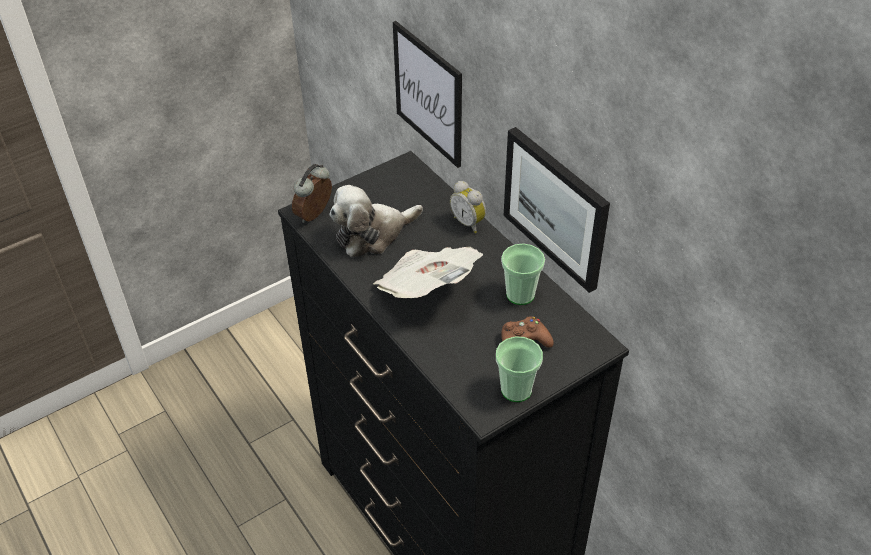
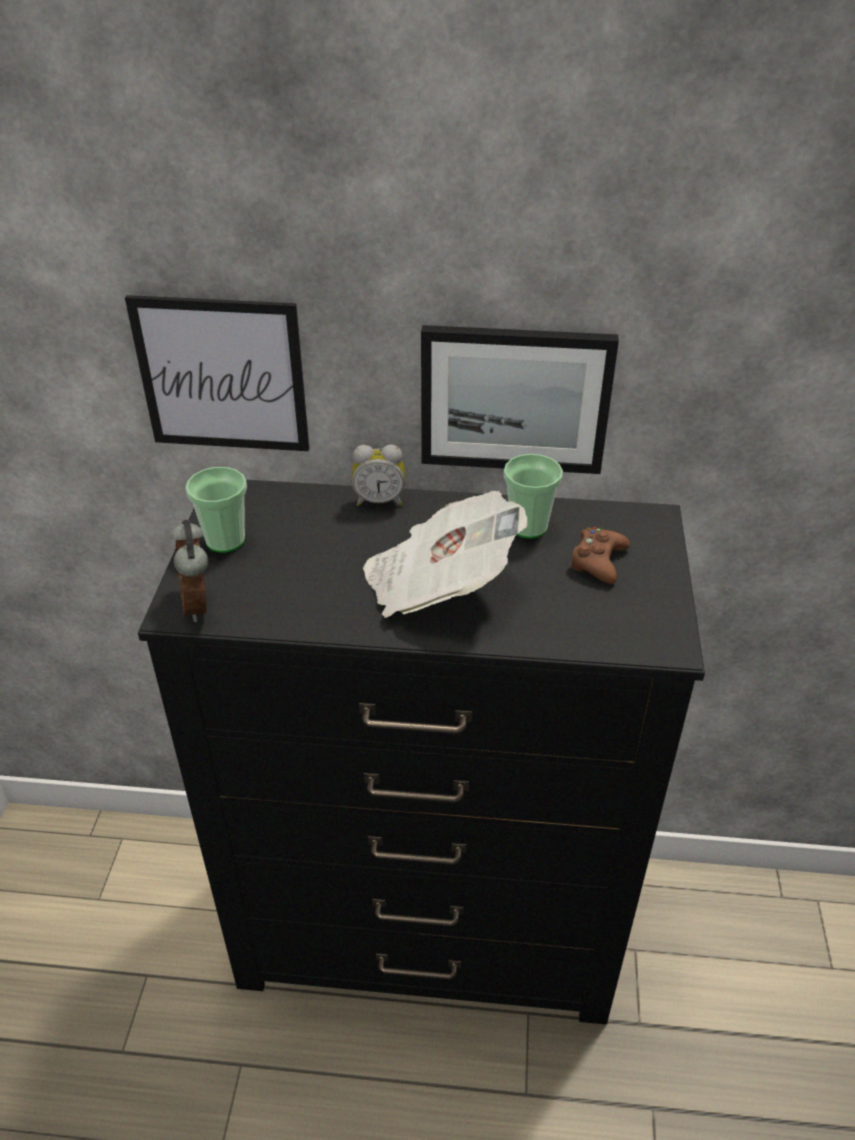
camera: 50 degrees left, 5 degrees down
(373, 234) = (298, 577): plush toy -> none
(516, 390) = (660, 605): cup -> cup (225, 540)

